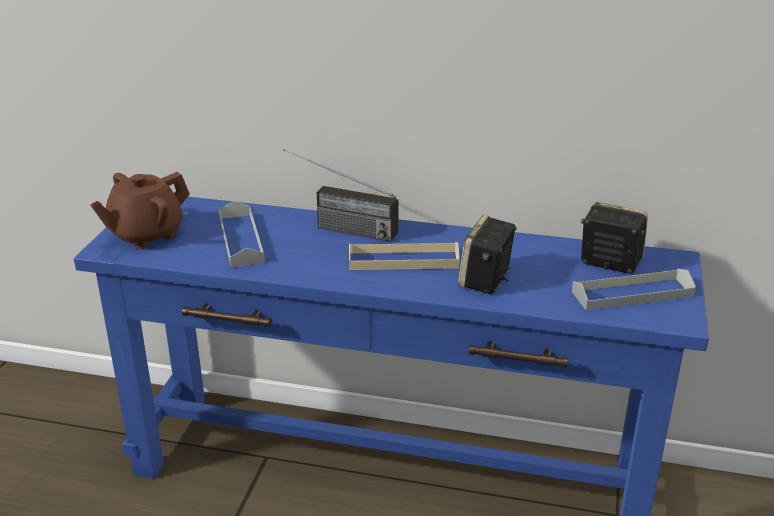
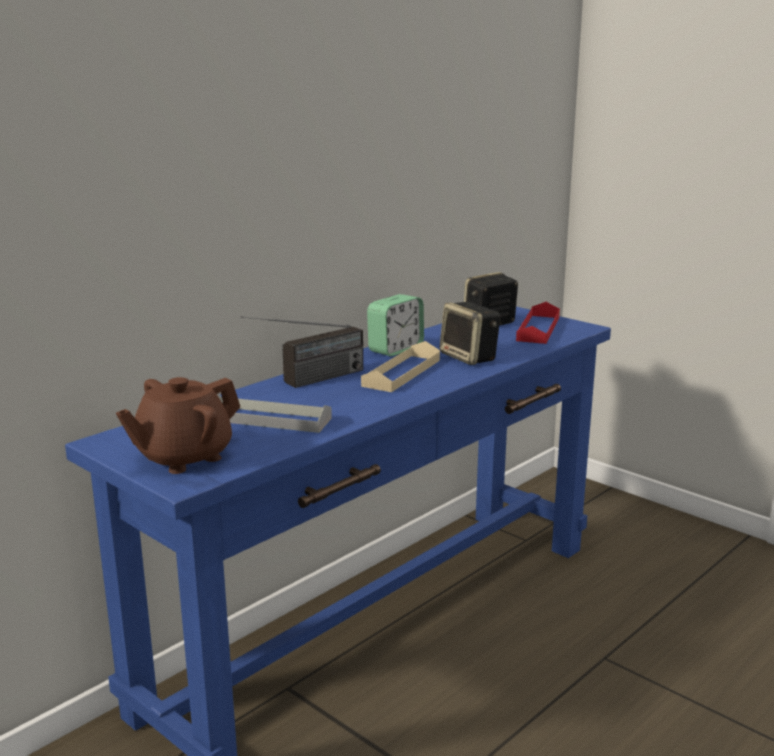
camera: 60 degrees left, 10 degrees down
(145, 235) = (183, 458): brown teapot -> brown teapot turned 60 degrees clockwise
(464, 239) = (395, 349): none -> alarm clock
(632, 294) = (538, 329): grey tray -> red tray

